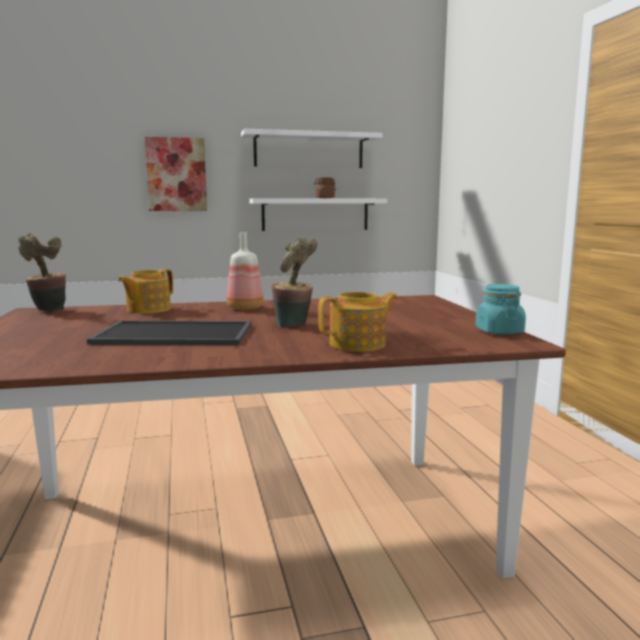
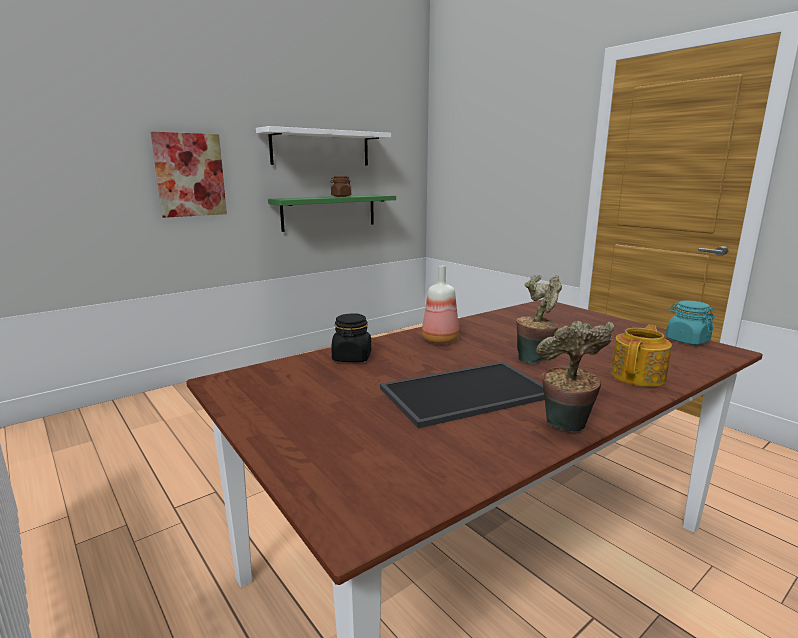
camera: 25 degrees left, 5 degrees up
(47, 311) = (244, 379): potted plant -> potted plant (566, 427)
(147, 310) = (352, 358): teapot -> black jar
(315, 214) = (329, 212): white shelf -> green shelf

